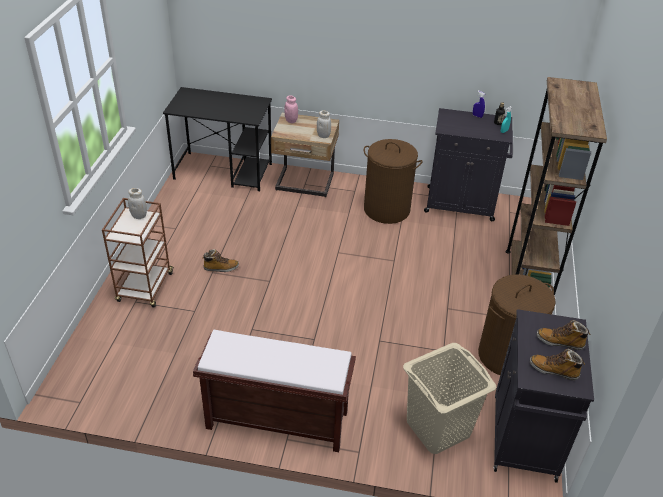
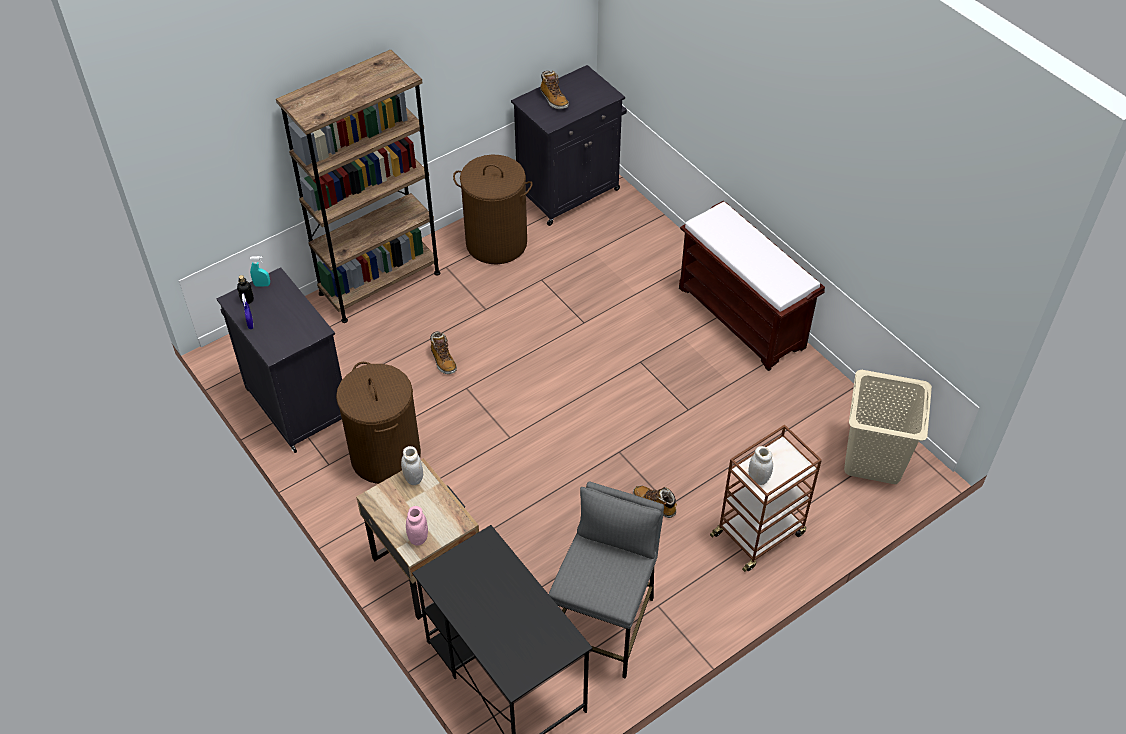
camera: 135 degrees left, 10 degrees up
(195, 208) = (604, 625): none -> grey stool
(437, 428) = (622, 235): beige laundry basket -> beige laundry basket (874, 459)
(554, 370) = (586, 89): boot -> boot (443, 360)

